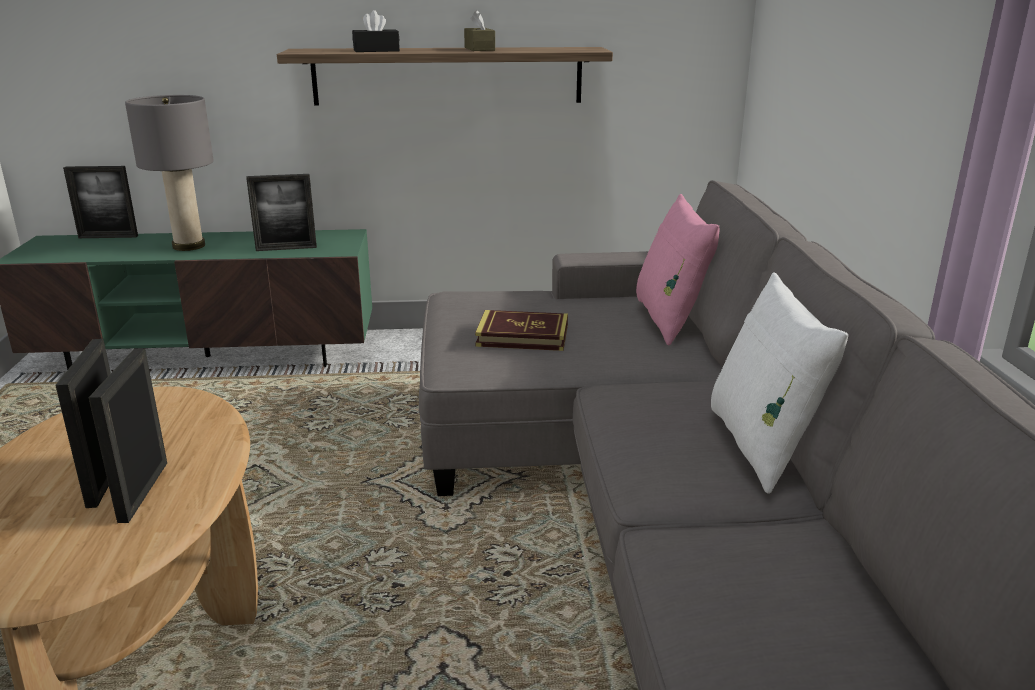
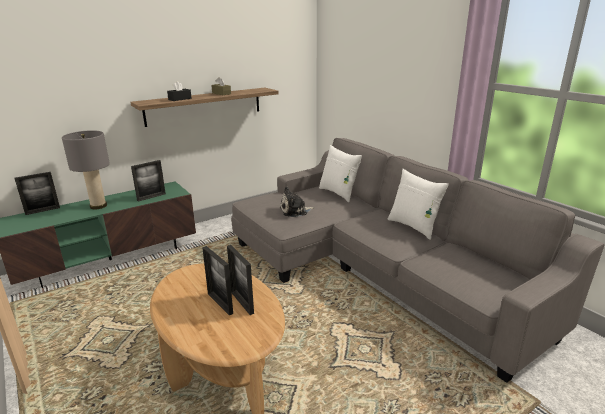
camera: 30 degrees left, 0 degrees up
(522, 336) = (295, 211): book -> plush toy
(670, 321) = (338, 193): pink pillow -> white pillow

